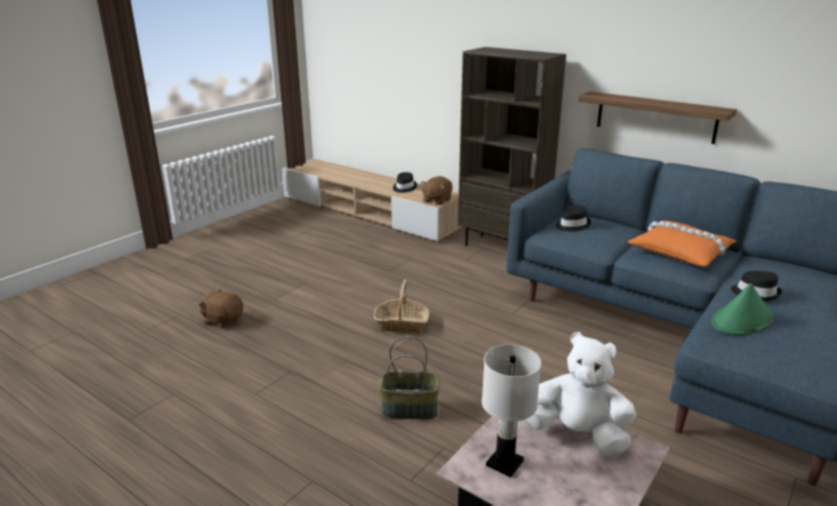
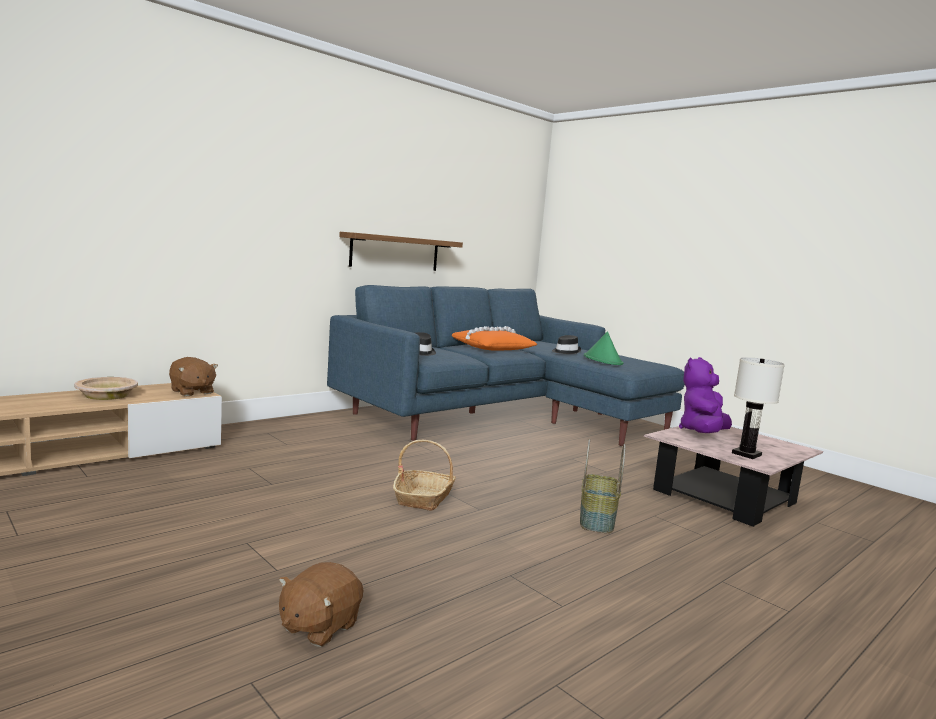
camera: 80 degrees left, 15 degrees down
(404, 188) = (107, 395): black hat -> beige bowl
(502, 248) = (279, 426): brown bookcase -> none
(577, 435) = (702, 433): white plush toy -> purple plush toy

